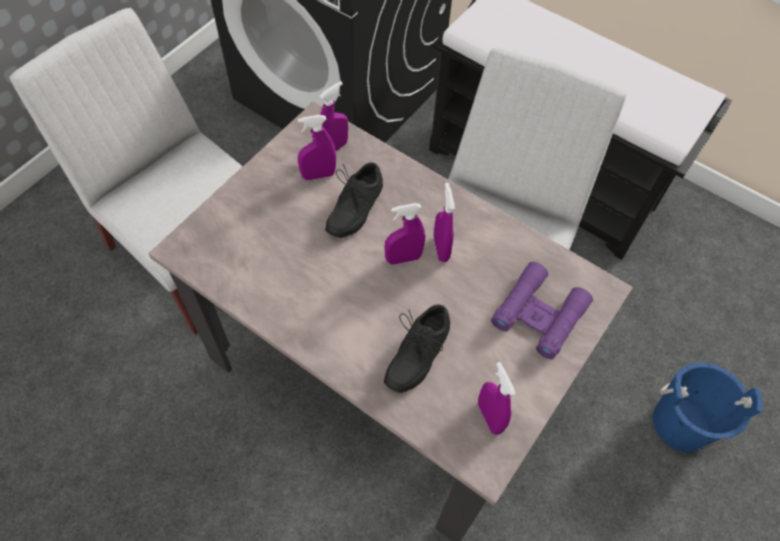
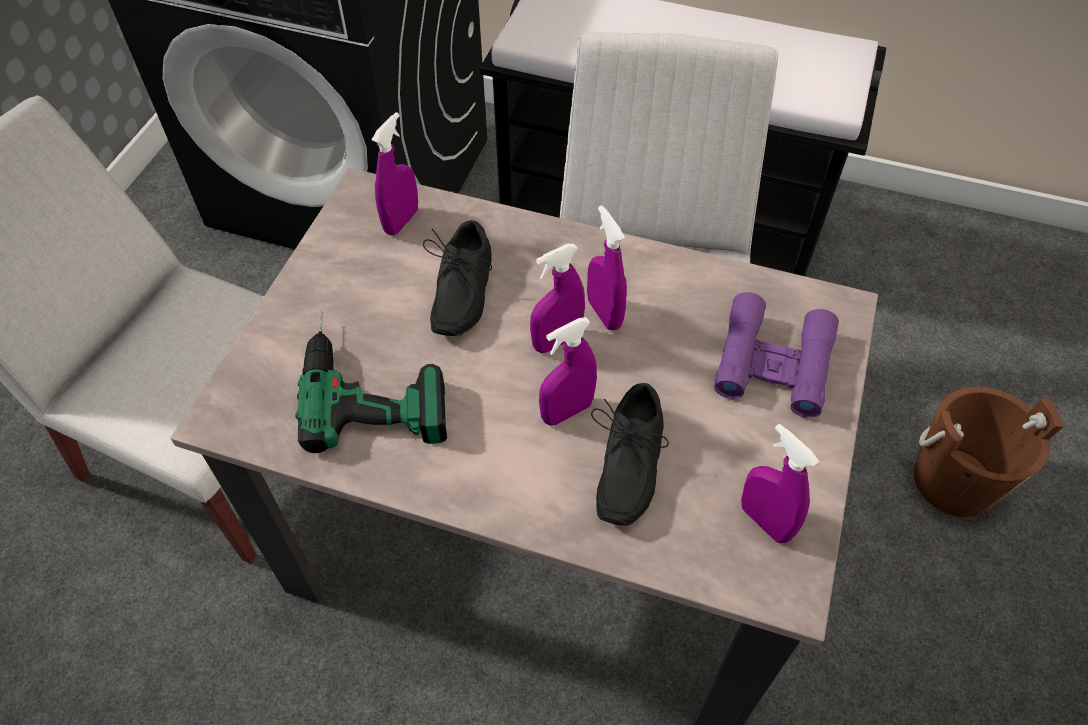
camera: 15 degrees left, 5 degrees down
(279, 252) = (373, 381): none -> power drill
(318, 175) = (392, 262): purple spray bottle -> purple spray bottle (567, 411)
(681, 423) = (954, 481): blue bucket -> brown bucket

